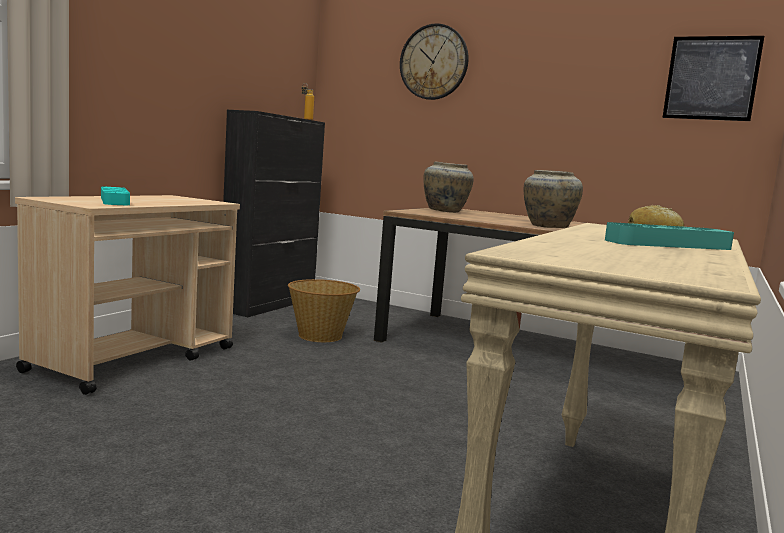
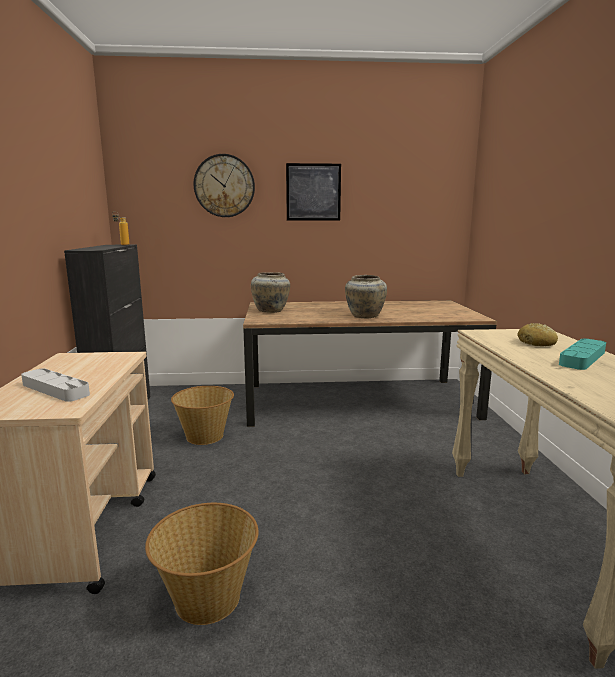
camera: 30 degrees left, 5 degrees up
(114, 201) = (55, 389): turquoise tray -> grey tray
(154, 427) = (207, 599): none -> basket
(711, 78) = (428, 197): picture -> picture (313, 192)

